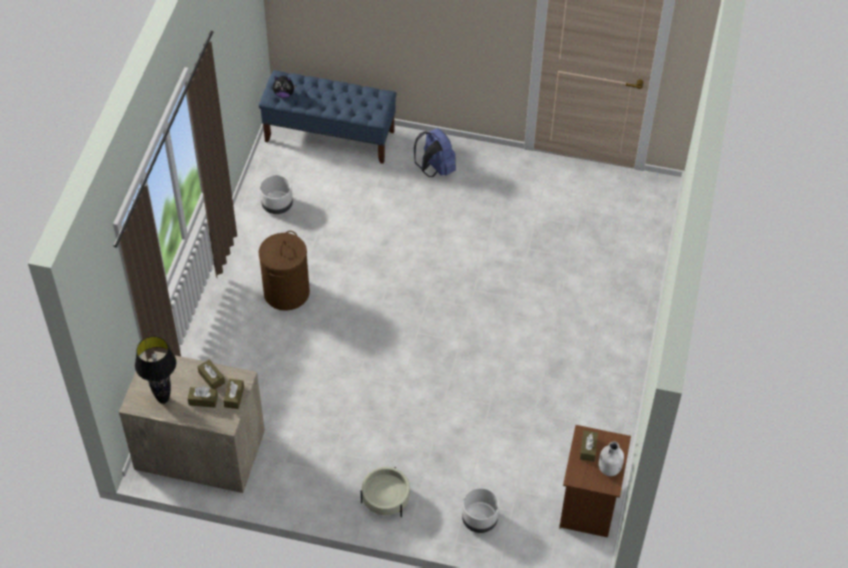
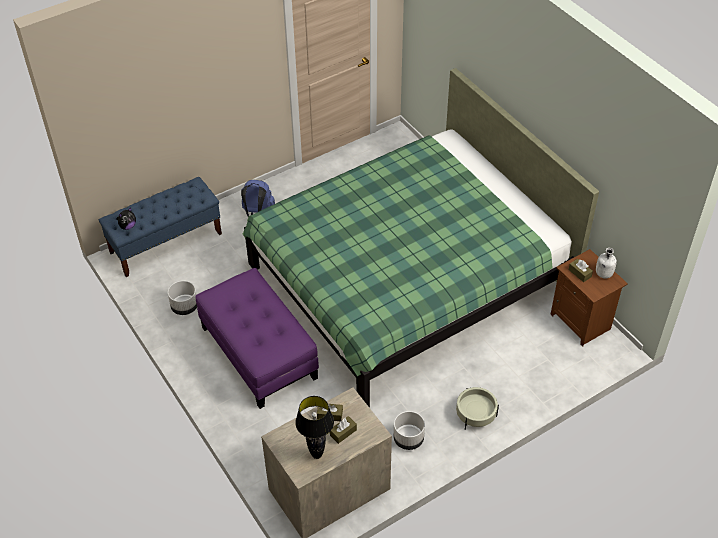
camera: 45 degrees left, 5 degrees down
(234, 397) = (359, 413): brown tissue box -> none
(286, 293) = (259, 352): brown laundry basket -> purple ottoman
(480, 519) = (538, 379): white planter -> white planter (408, 439)
(487, 333) = (408, 278): none -> green bed

